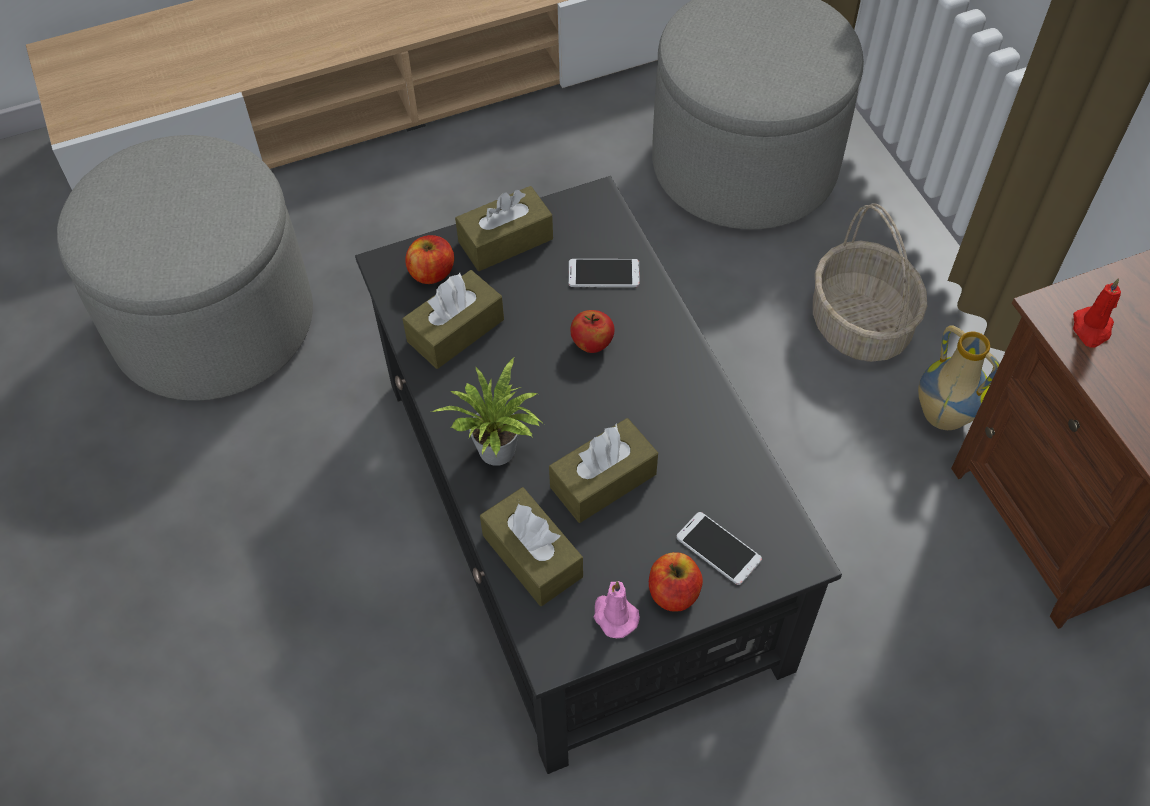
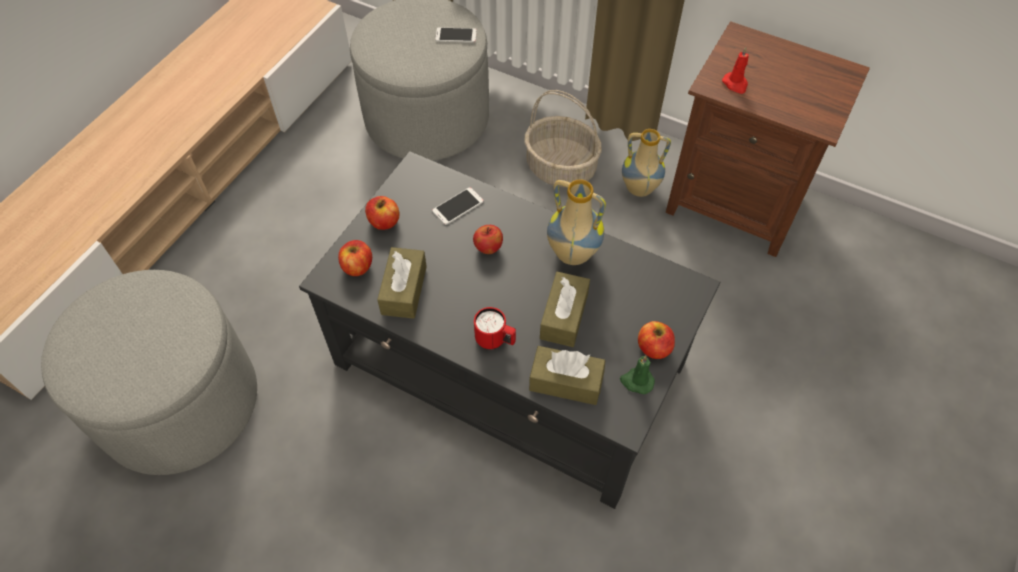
camera: 40 degrees left, 0 degrees up
(499, 454) = (495, 341): potted plant -> red mug
(505, 240) = (384, 222): brown tissue box -> apple
(614, 615) = (636, 381): pink candle -> green candle
(683, 415) = (572, 254): none -> vase
(718, 548) = (653, 310): phone -> phone (456, 35)

